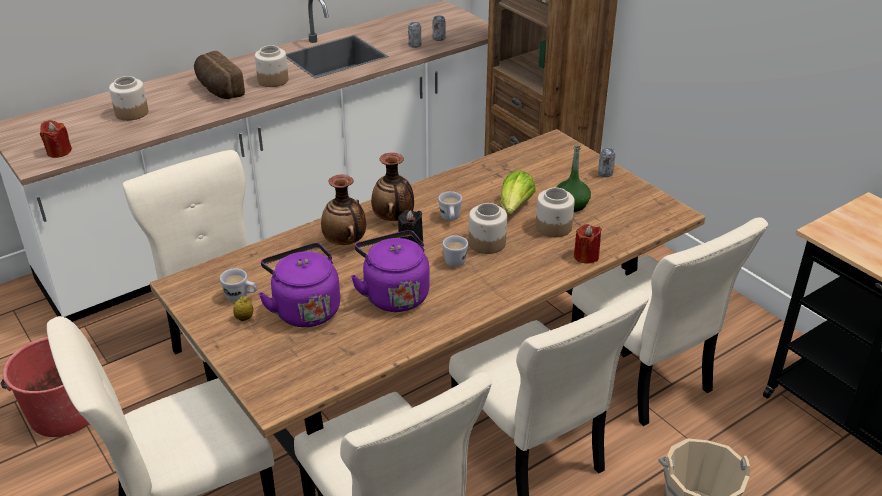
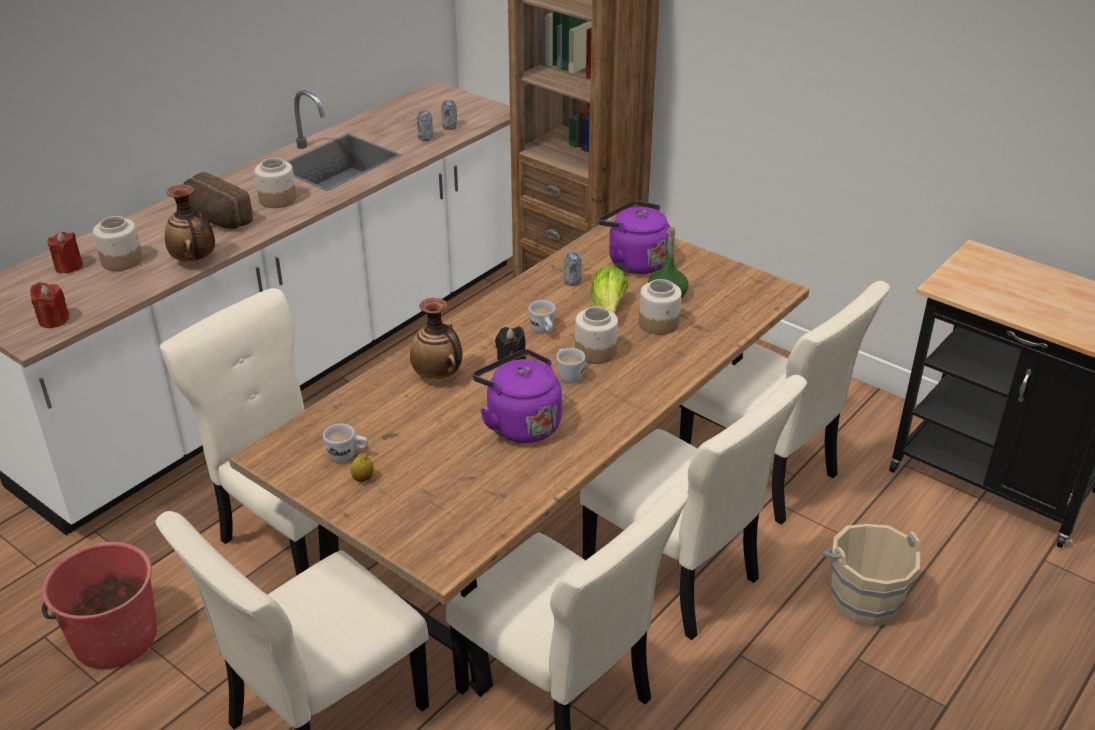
camera: 15 degrees left, 0 degrees up
(304, 309) = (427, 457): purple kettle -> purple kettle (634, 262)
(393, 219) = (480, 341): vase -> vase (194, 260)
(586, 256) = (706, 350): red candle -> red candle (69, 266)
(605, 174) = (688, 257): can -> can (572, 282)

